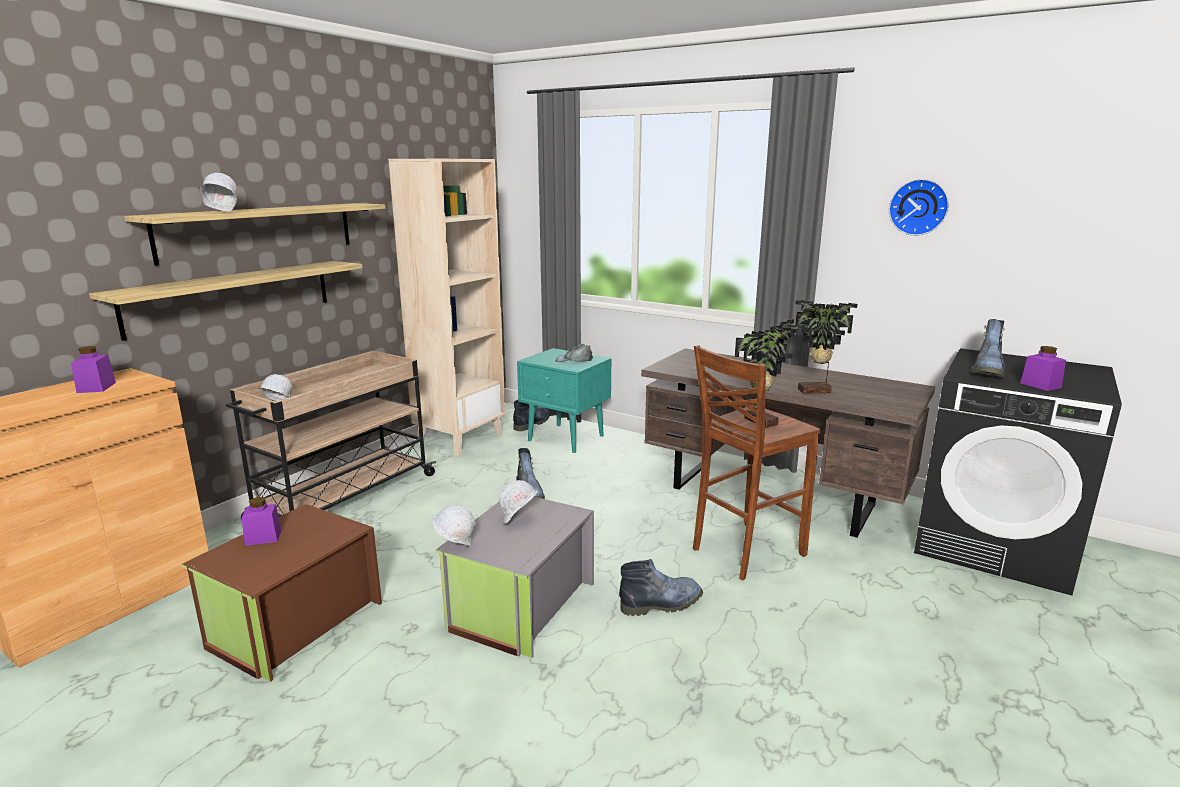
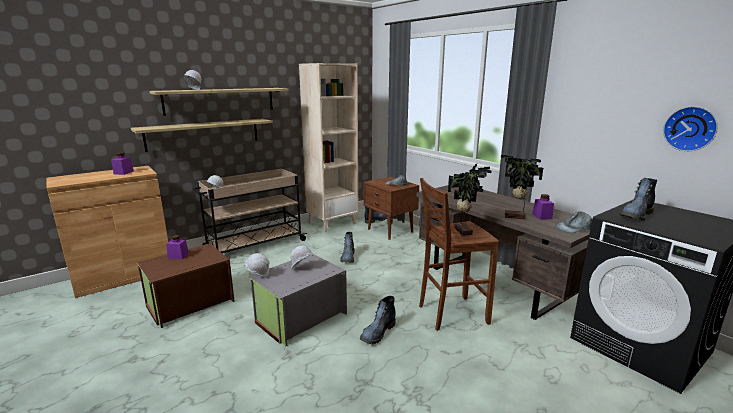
camera: 20 degrees right, 0 degrees up
(566, 438) = (390, 231): turquoise nightstand -> brown nightstand
(662, 603) = (378, 333): boot -> boot turned 120 degrees clockwise
(900, 397) = (574, 228): none -> grey cap
(918, 207) = (611, 95): wall clock -> wall clock (690, 128)
(1040, 385) = (667, 230): purple jar -> purple jar (542, 216)

